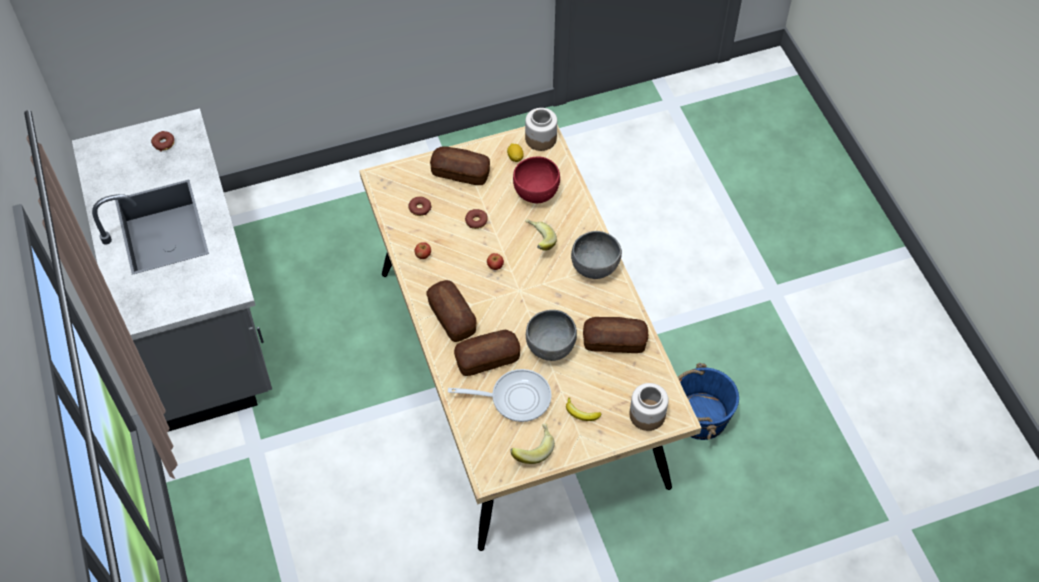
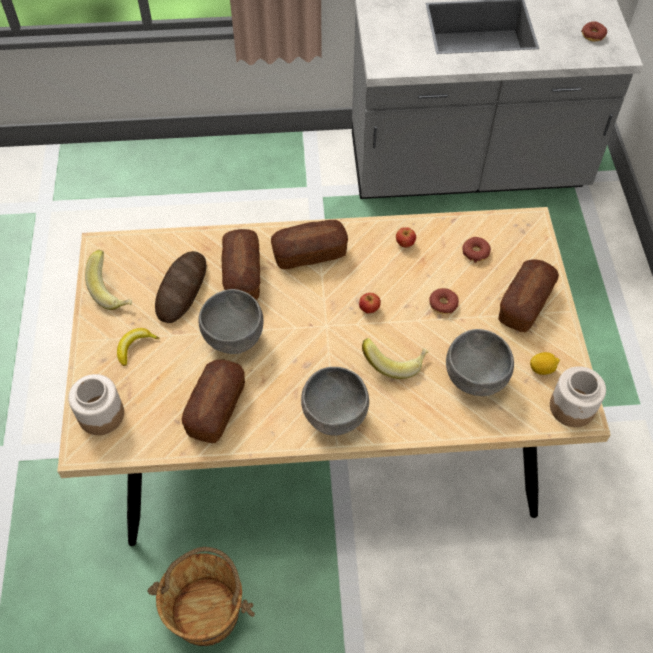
camera: 105 degrees right, 0 degrees up
(515, 398) = (182, 289): frying pan -> bread
(536, 193) = (474, 378): red bowl -> grey bowl
(699, 417) = (206, 610): blue bucket -> brown bucket

